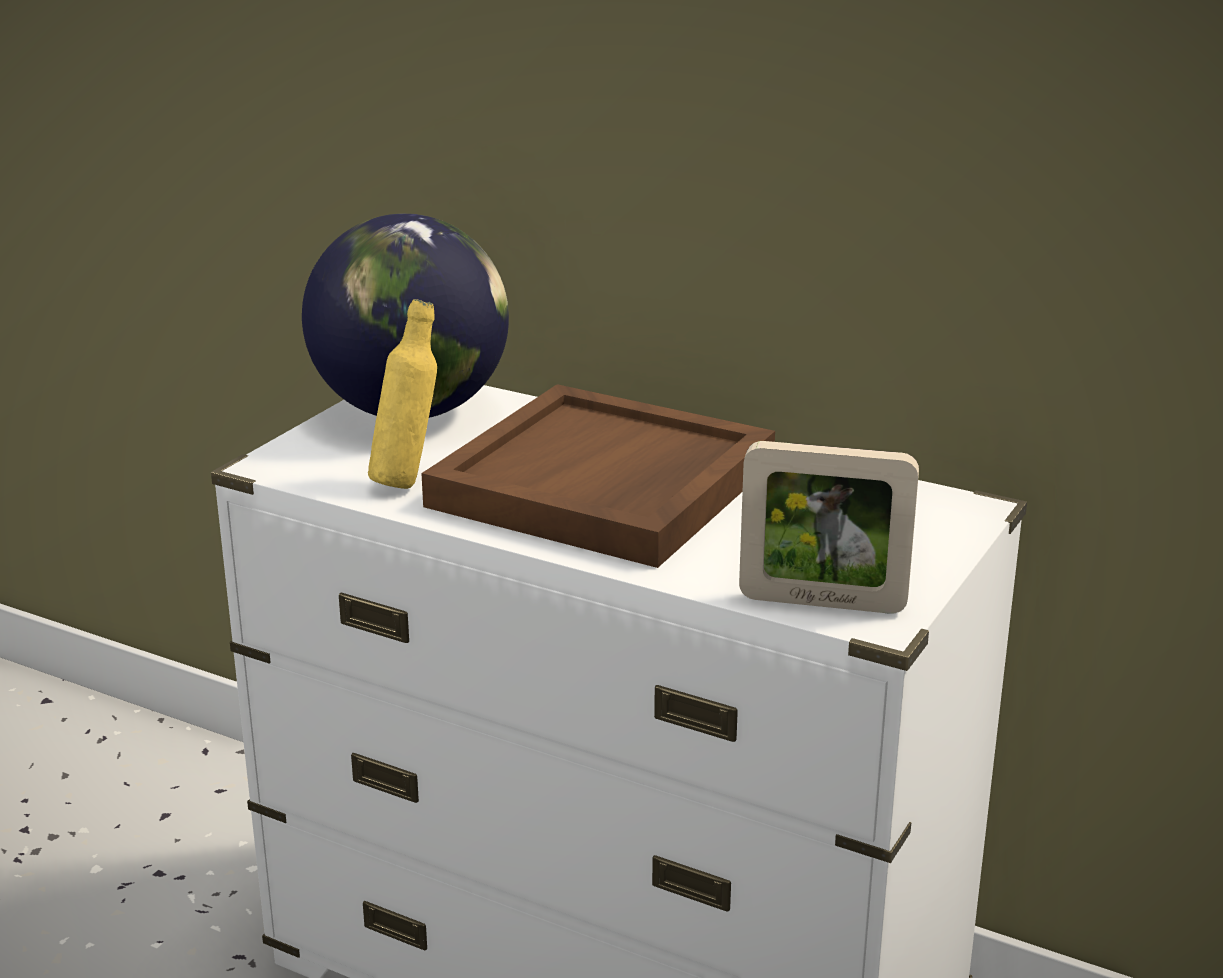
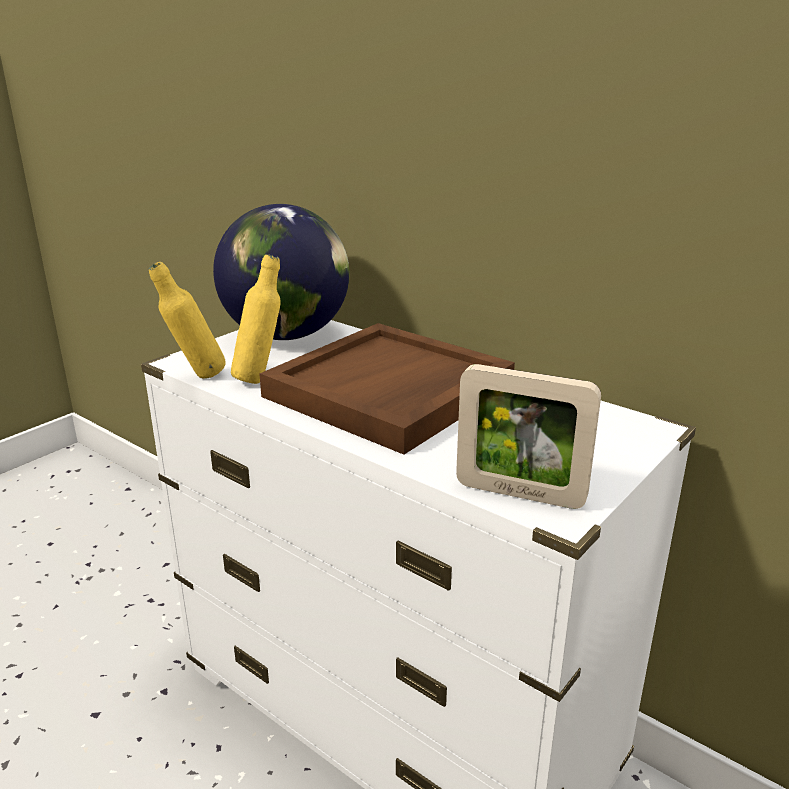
camera: 10 degrees right, 0 degrees up
(310, 488) = (196, 378): none -> yellow bottle

